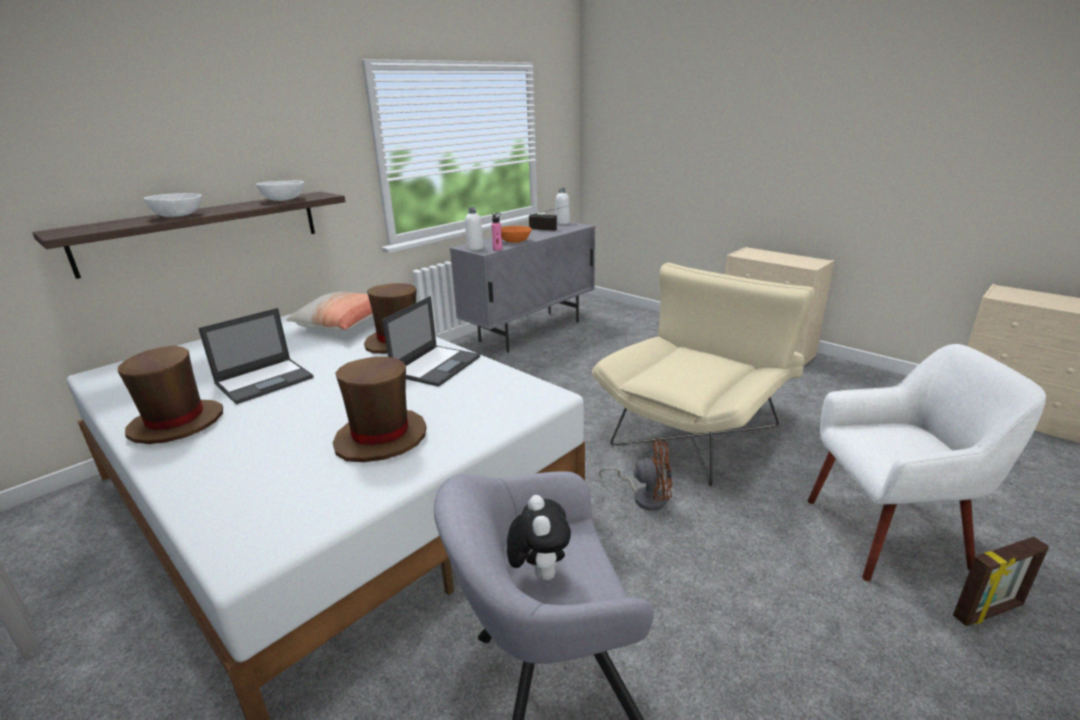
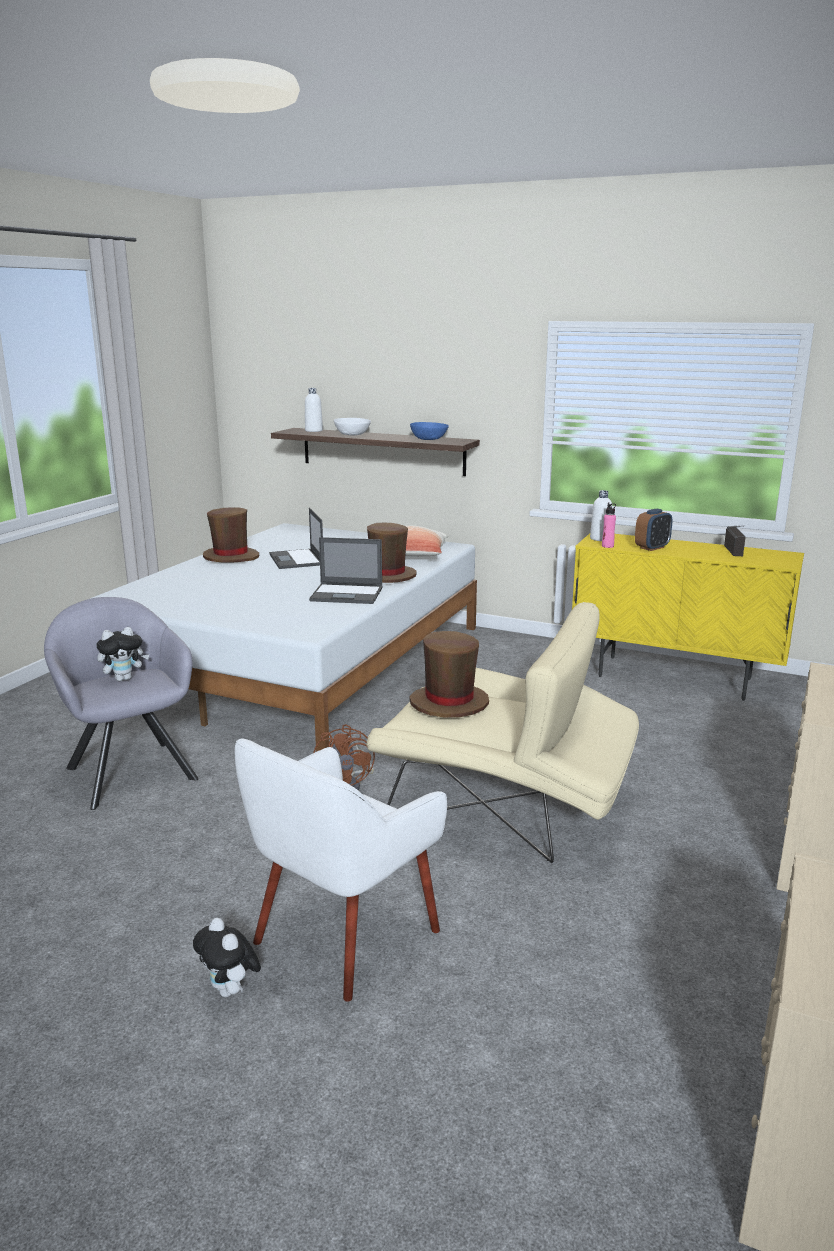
camera: 70 degrees right, 5 degrees down
(265, 380) = (296, 560): laptop -> laptop turned 45 degrees clockwise
(283, 199) = (429, 439): white bowl -> blue bowl
(381, 438) = (226, 601): brown hat -> brown hat (449, 703)
(515, 241) = (652, 548): orange bowl -> alarm clock
(530, 331) = (674, 678): grey cabinet -> yellow cabinet
(562, 223) = (785, 555): white bottle -> white bottle (314, 430)
(888, 534) = (343, 936): white armchair -> white armchair turned 60 degrees clockwise
(989, 612) = (230, 991): picture frame -> plush toy

